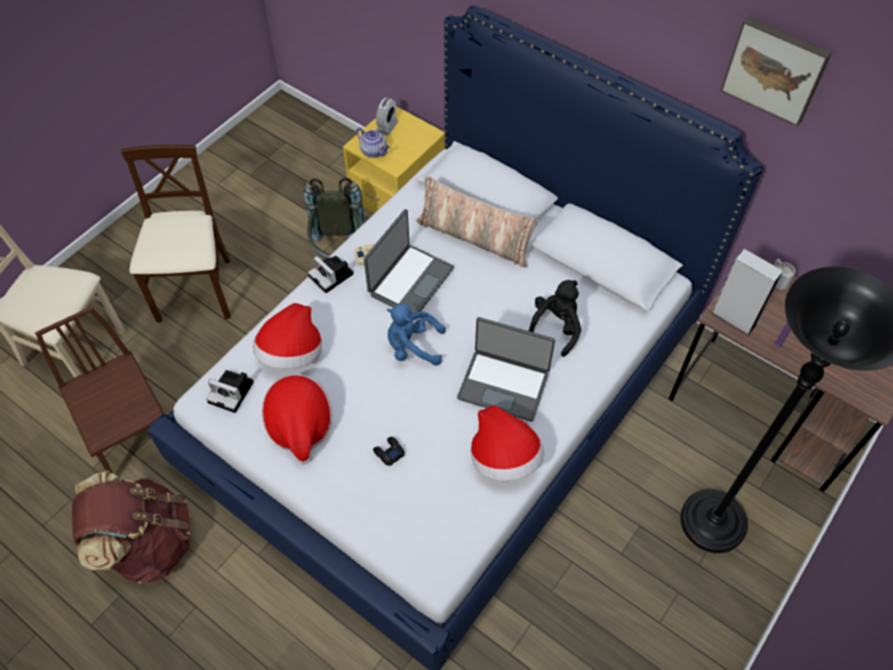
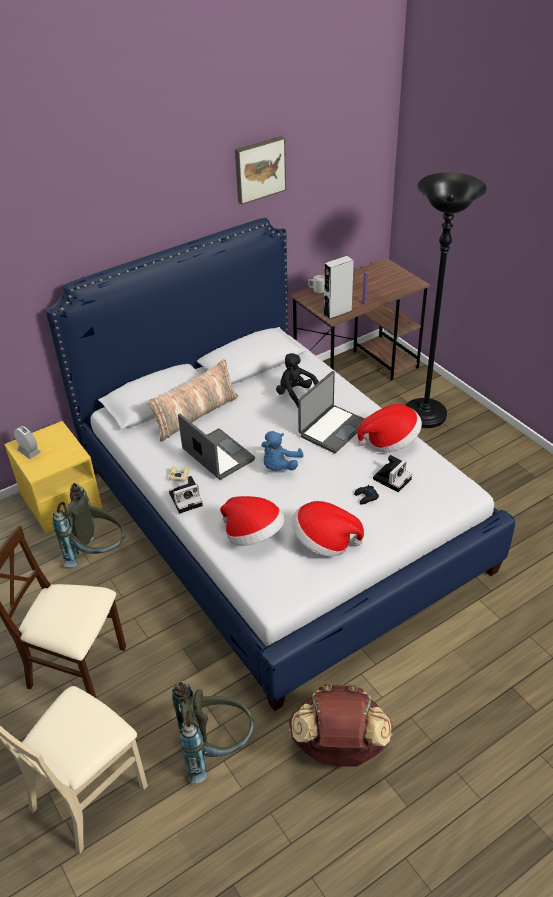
camera: 70 degrees left, 15 degrees down
(131, 432) = (216, 748): brown chair -> grey backpack
(233, 392) = (276, 578): camera -> camera (392, 478)
(374, 151) = (51, 464): teapot -> none

